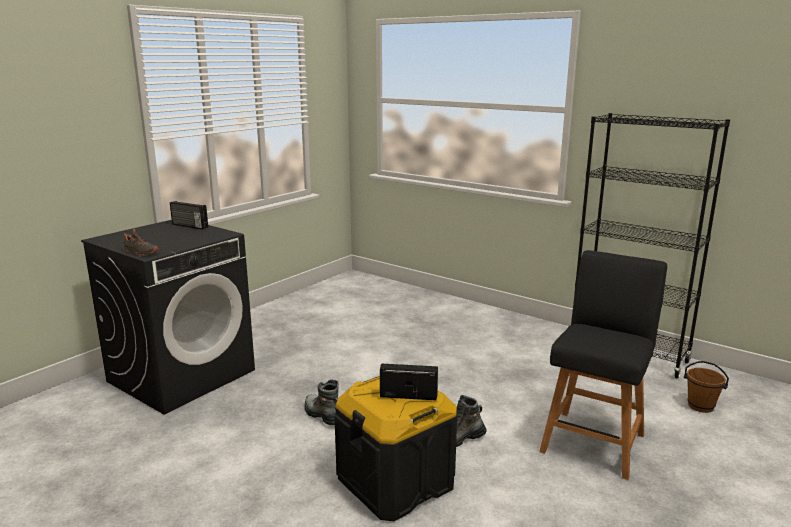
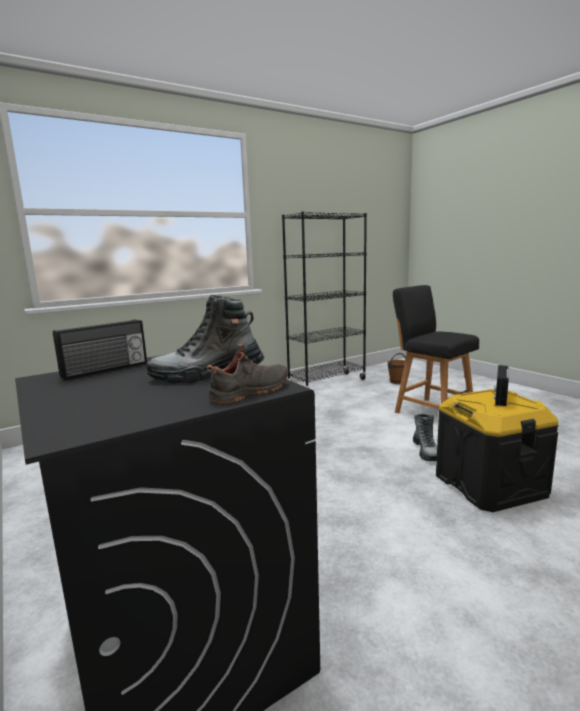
camera: 70 degrees left, 5 degrees down
(323, 415) = (370, 509): boot -> boot (208, 374)

